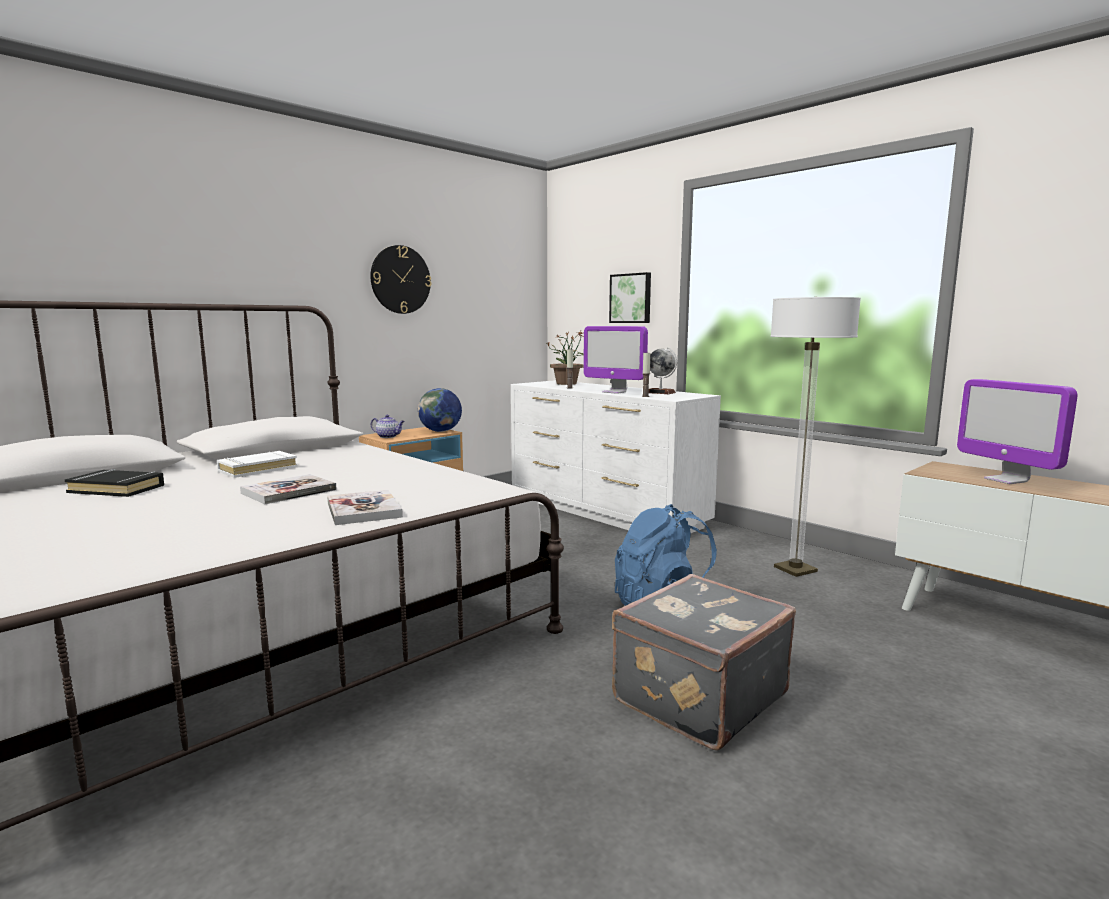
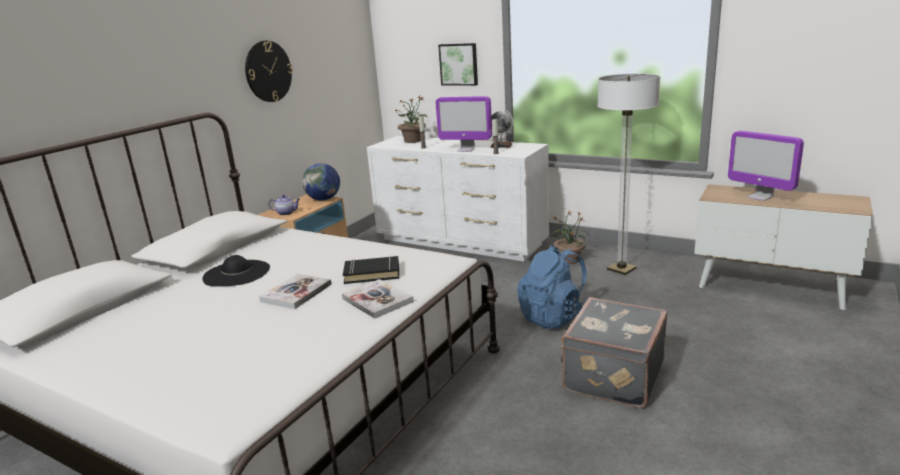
camera: 15 degrees left, 10 degrees up
(117, 489) = (147, 316): black book -> black book (372, 274)
(257, 469) = (236, 273): white book -> black hat
(729, 549) = (569, 260): none -> potted plant

